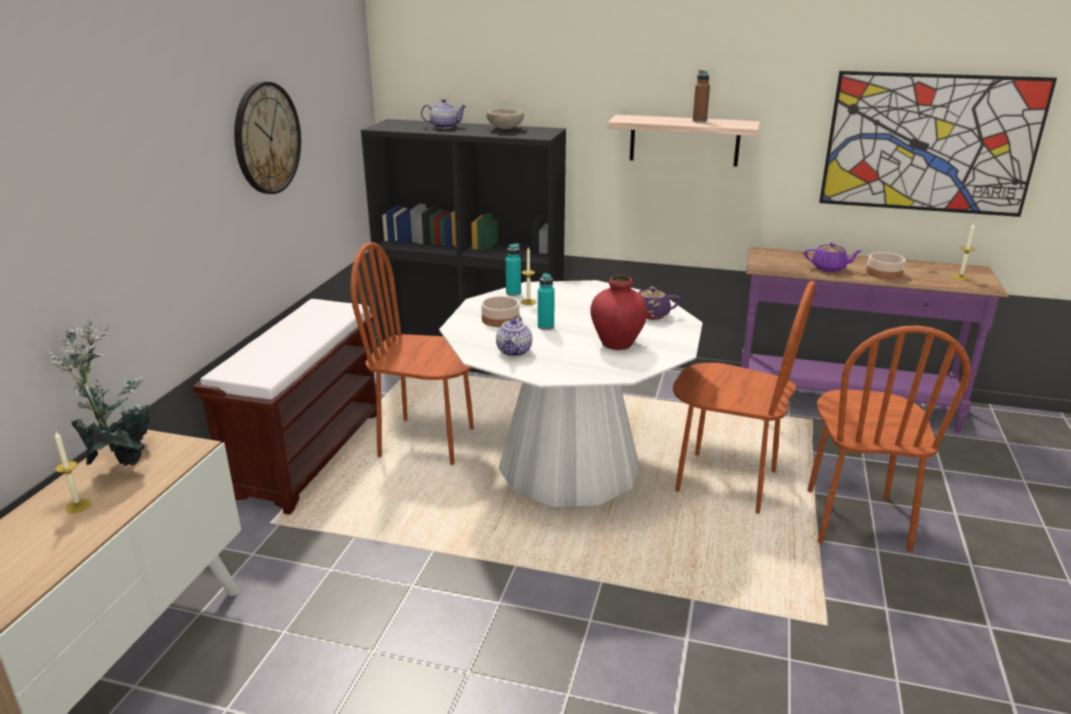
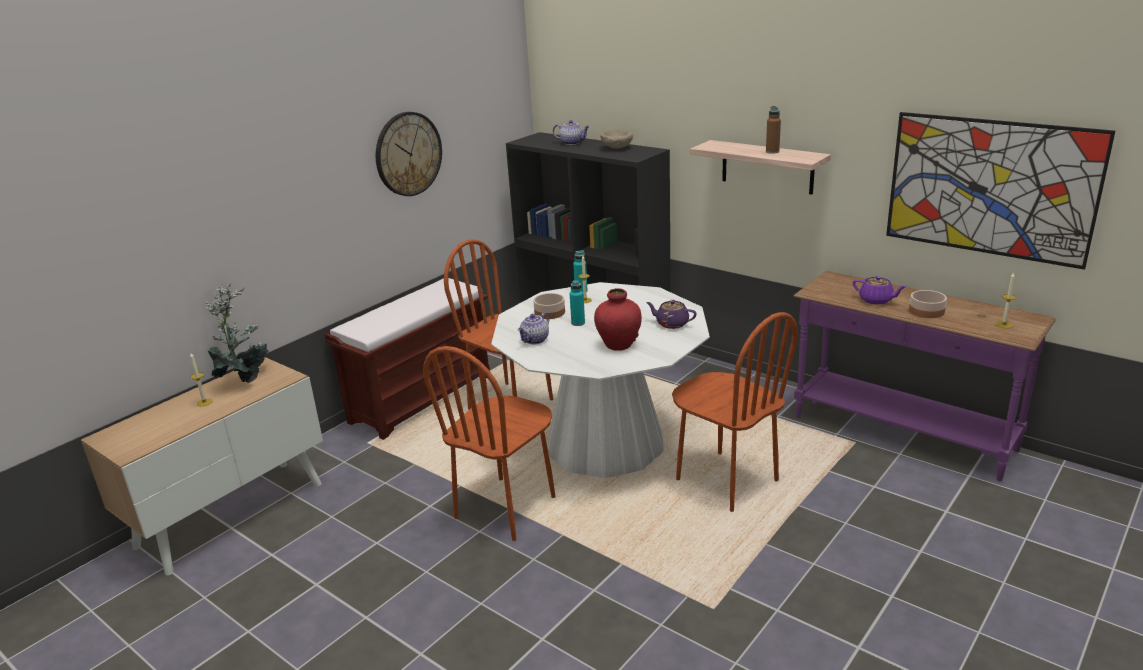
camera: 25 degrees right, 0 degrees up
(855, 519) = (816, 535): brown chair -> brown chair (506, 508)

